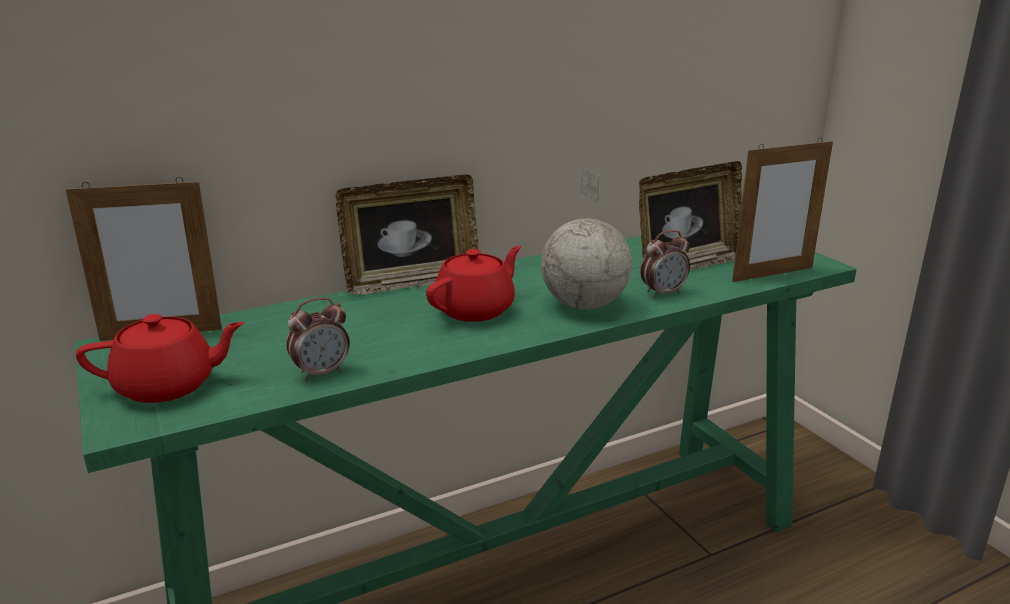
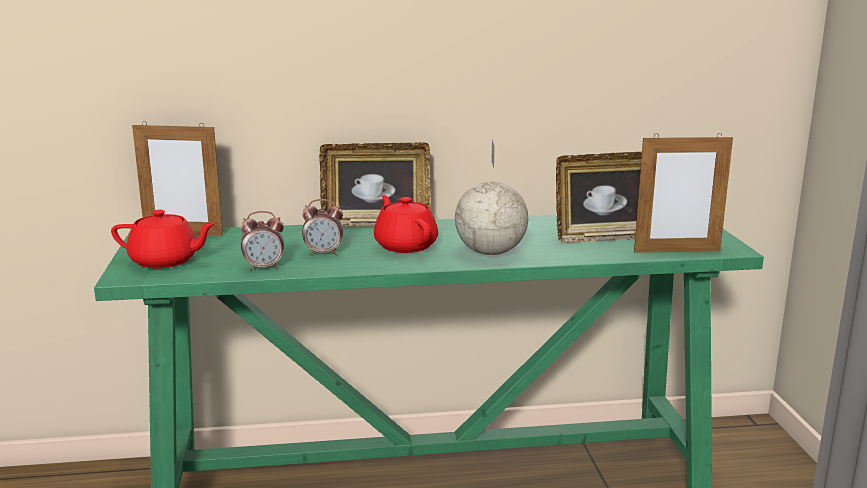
camera: 20 degrees right, 5 degrees down
(476, 310) = (405, 245): red teapot -> red teapot turned 90 degrees counterclockwise
(663, 293) = (564, 253): alarm clock -> alarm clock (323, 253)

